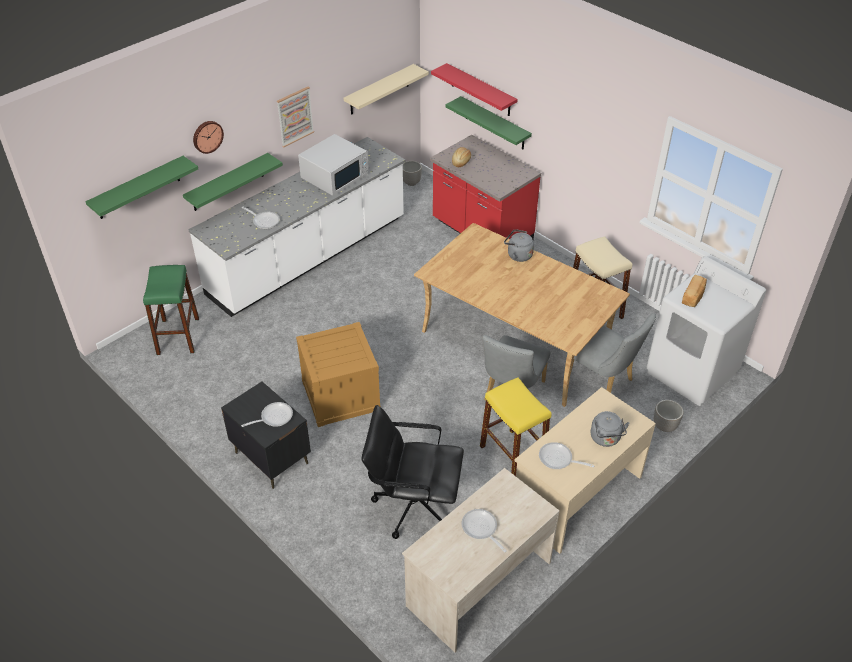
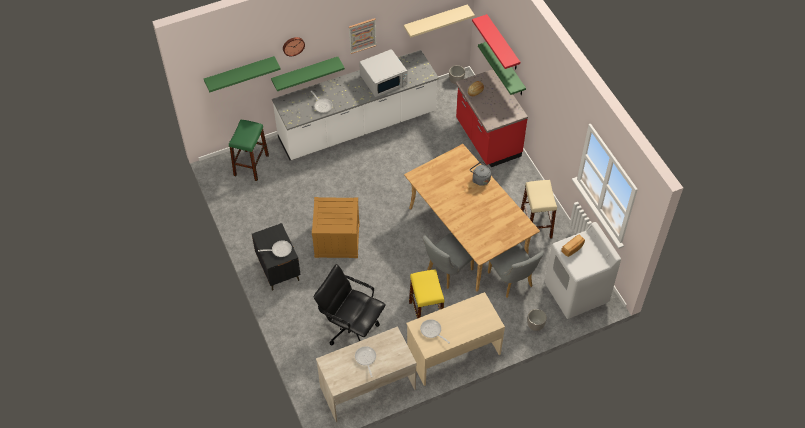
camera: 20 degrees right, 10 degrees up
(606, 439) = (468, 327): grey kettle -> none

